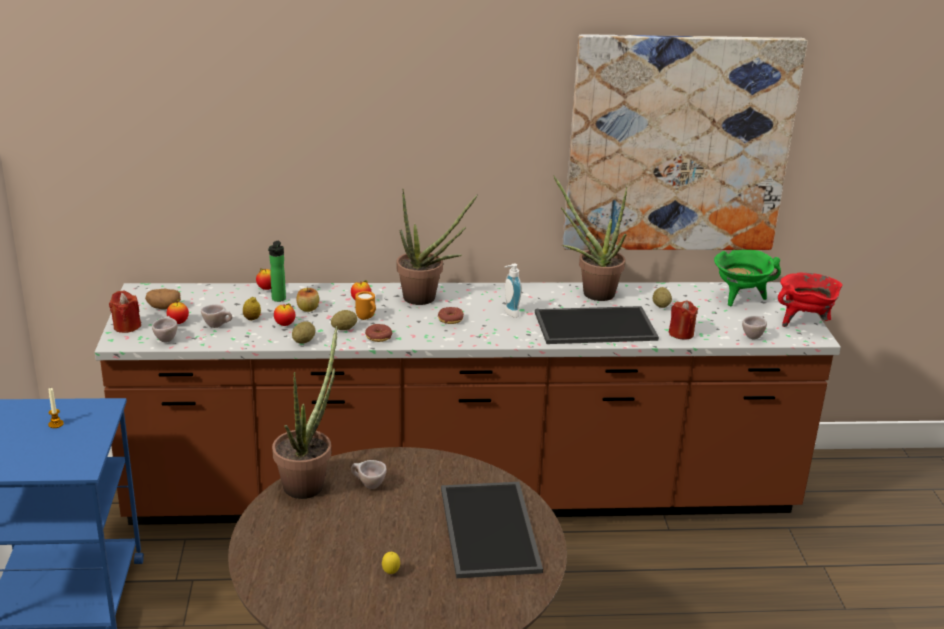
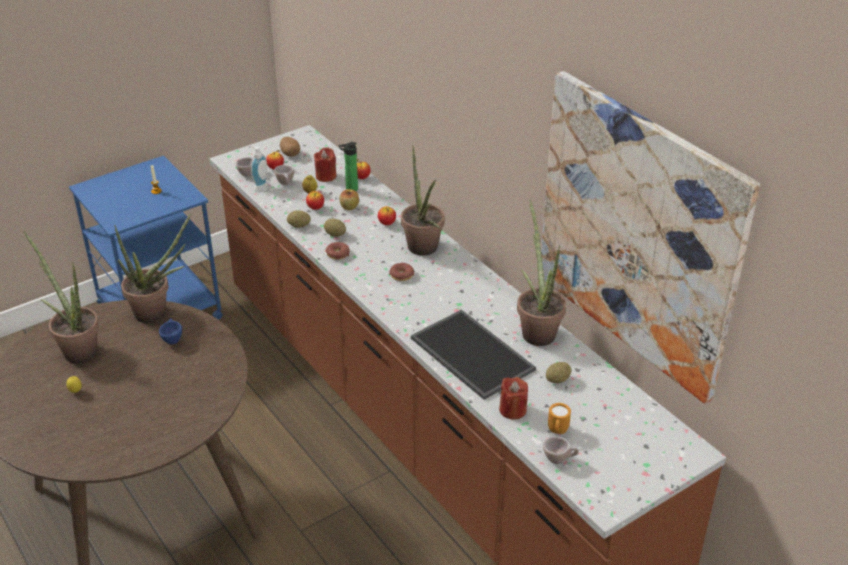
camera: 60 degrees right, 10 degrees up
(126, 326) = (251, 153): red candle -> red candle (326, 176)
(311, 553) = (76, 349): none -> potted plant
(367, 318) = (362, 237): orange mug -> orange mug (557, 432)
(368, 485) = (172, 339): beige cup -> blue cup
(492, 530) = (157, 419): tray -> none
(509, 313) = (444, 300): soap dispenser -> soap dispenser (259, 186)
(740, 298) = (636, 427): green cooking pot -> none
(804, 322) = (632, 489): red cooking pot -> none

